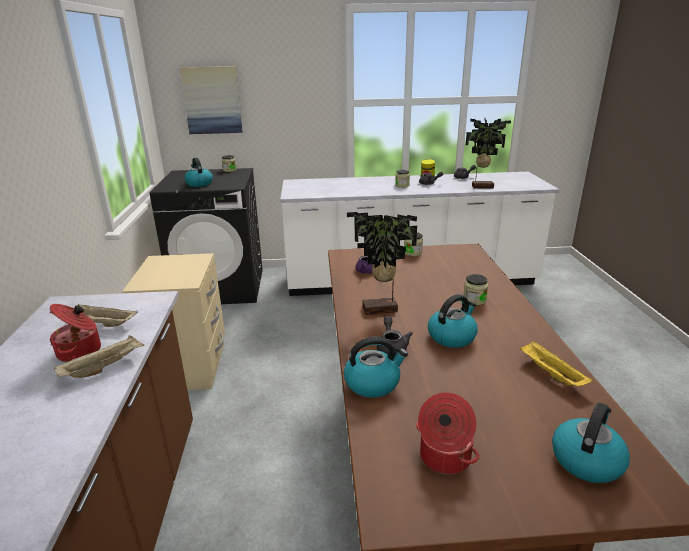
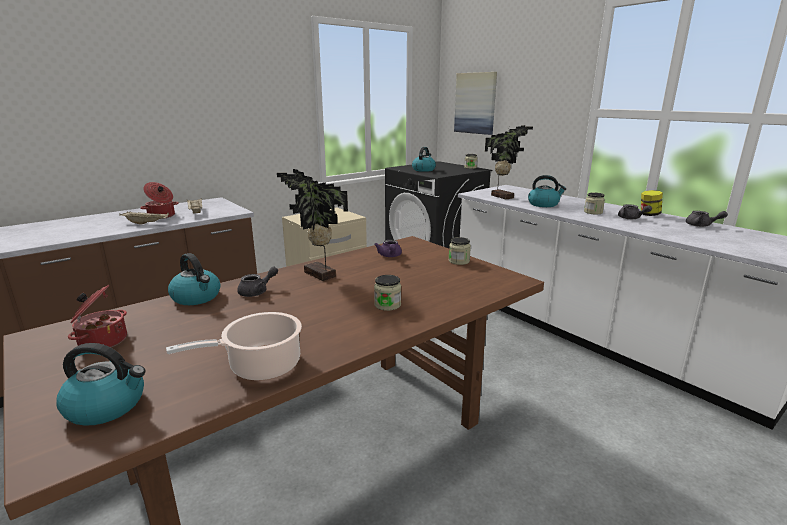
camera: 55 degrees right, 5 degrees down
(452, 336) = (297, 309): kettle -> kettle (544, 204)
(481, 186) = (691, 237): potted plant -> potted plant (503, 196)
(550, 374) = (260, 366): yellow tray -> cooking pot

